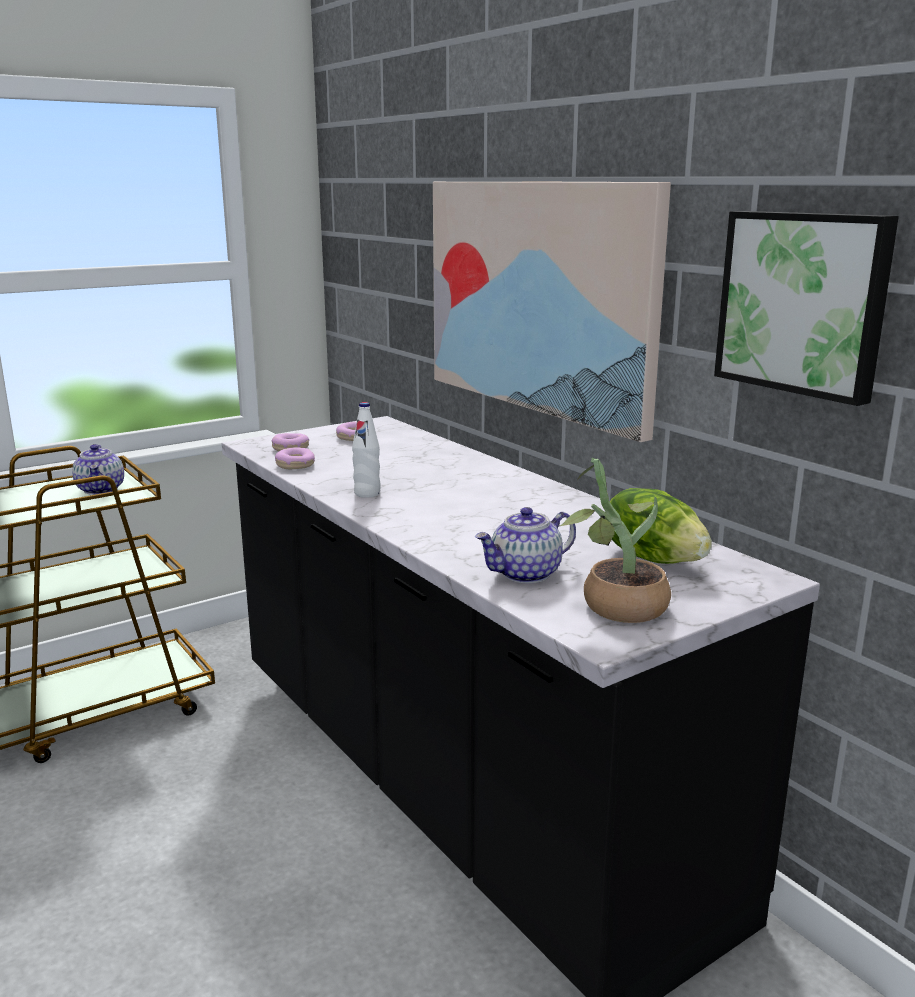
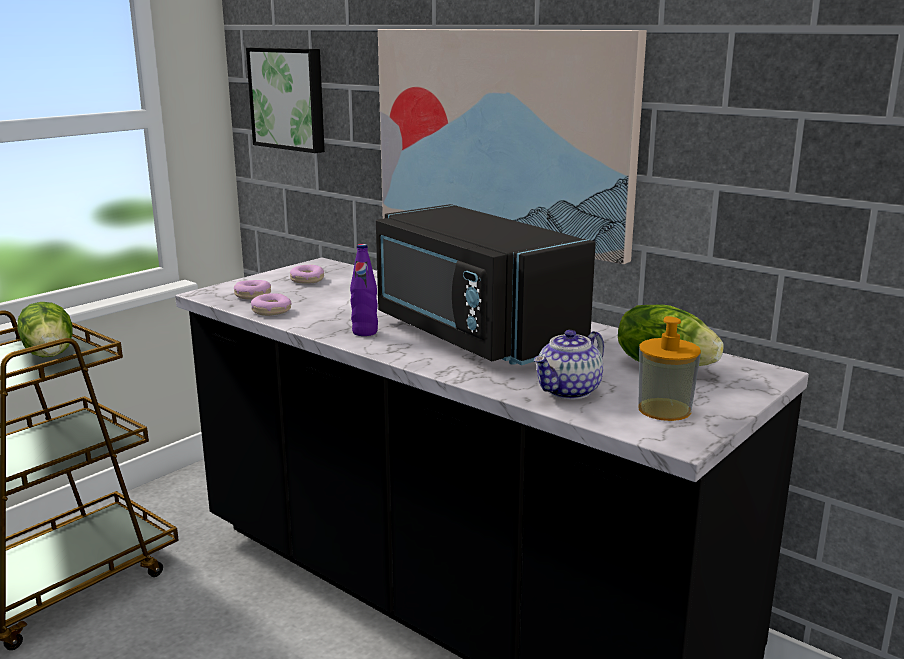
camera: 15 degrees left, 0 degrees up
(101, 489) = (51, 353): teapot -> lettuce
(367, 493) = (365, 332): white bottle -> purple bottle
(472, 506) = (472, 335): none -> black microwave
(614, 605) = (664, 409): potted plant -> soap dispenser
(804, 303) = (784, 134): picture -> picture (289, 98)

